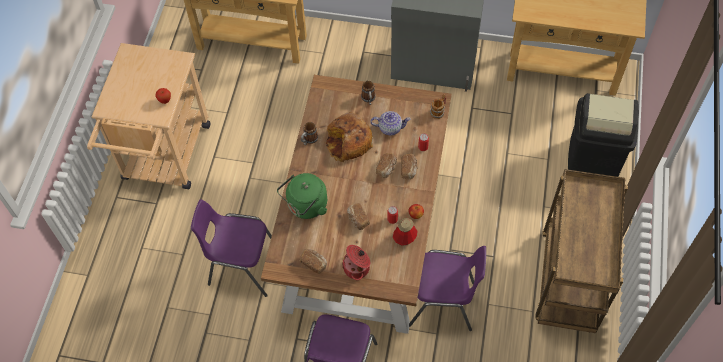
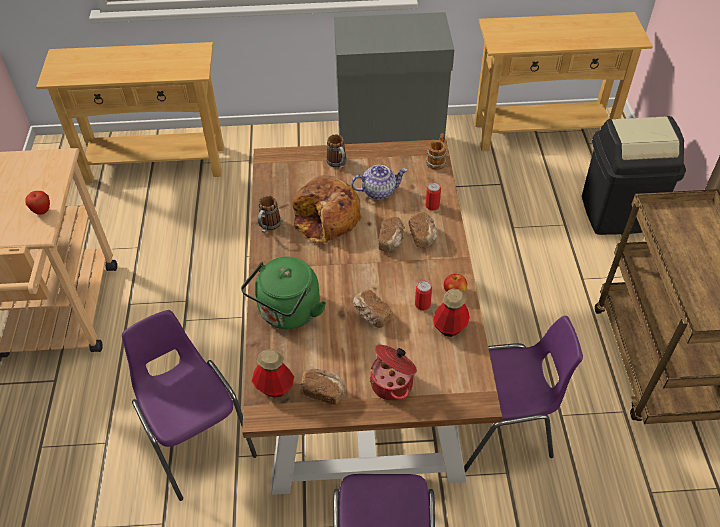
camera: 15 degrees left, 10 degrees down
(241, 266) = (198, 440): purple chair -> purple chair turned 60 degrees clockwise
(285, 254) = (274, 387): none -> bottle

